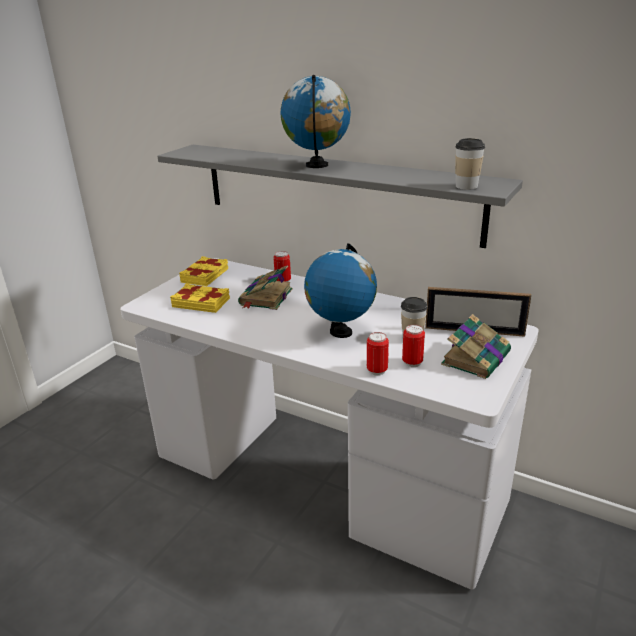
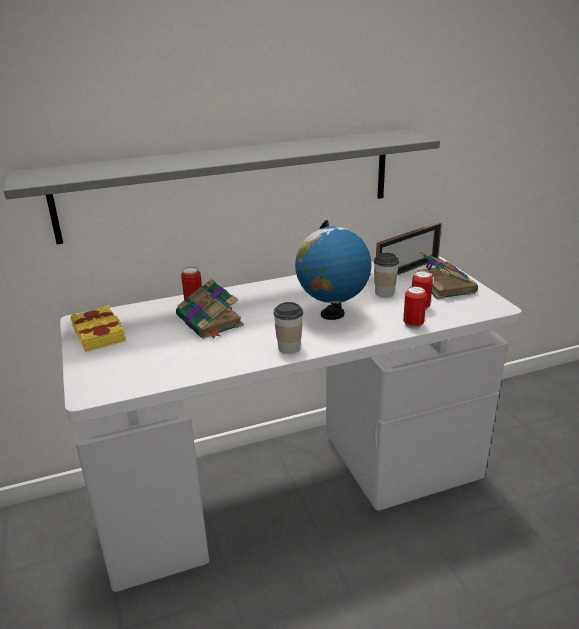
camera: 50 degrees left, 0 degrees up
(201, 302) = (156, 356): yellow book -> none
(317, 165) = (233, 154): globe -> none
(466, 186) = (395, 140): cup -> cup (289, 348)

